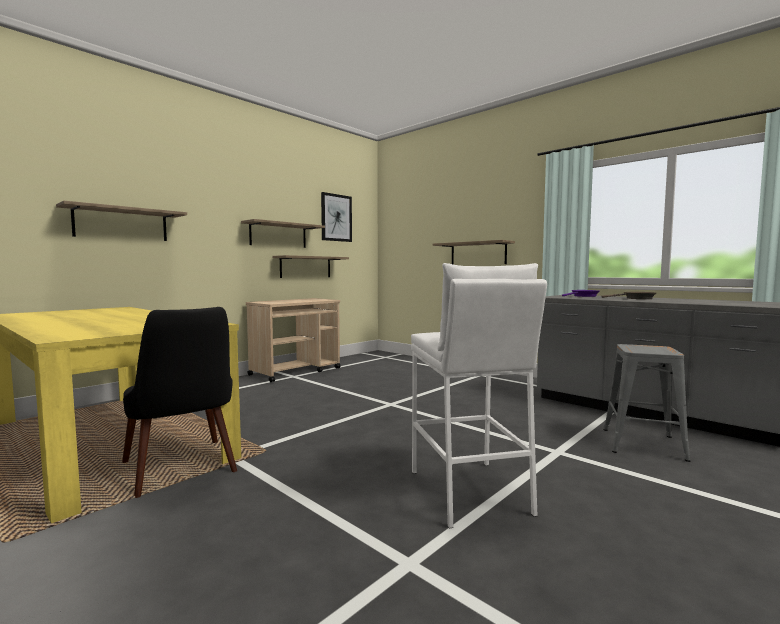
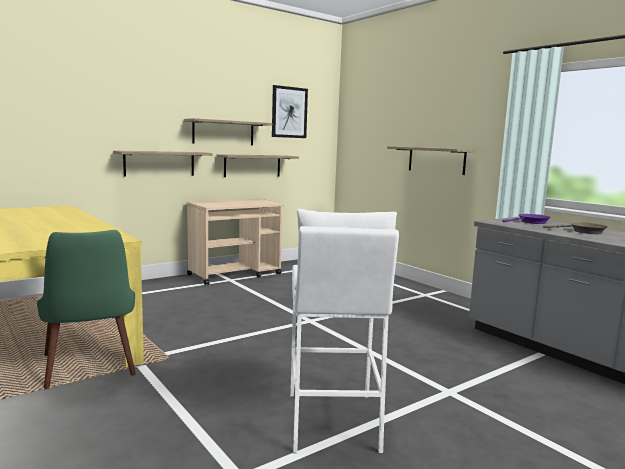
camera: 10 degrees right, 5 degrees up
(121, 224) = (65, 125): shelf -> shelf (159, 163)
(183, 472) = (91, 370): black chair -> green chair
(642, 444) = (548, 394): grey stool -> none

